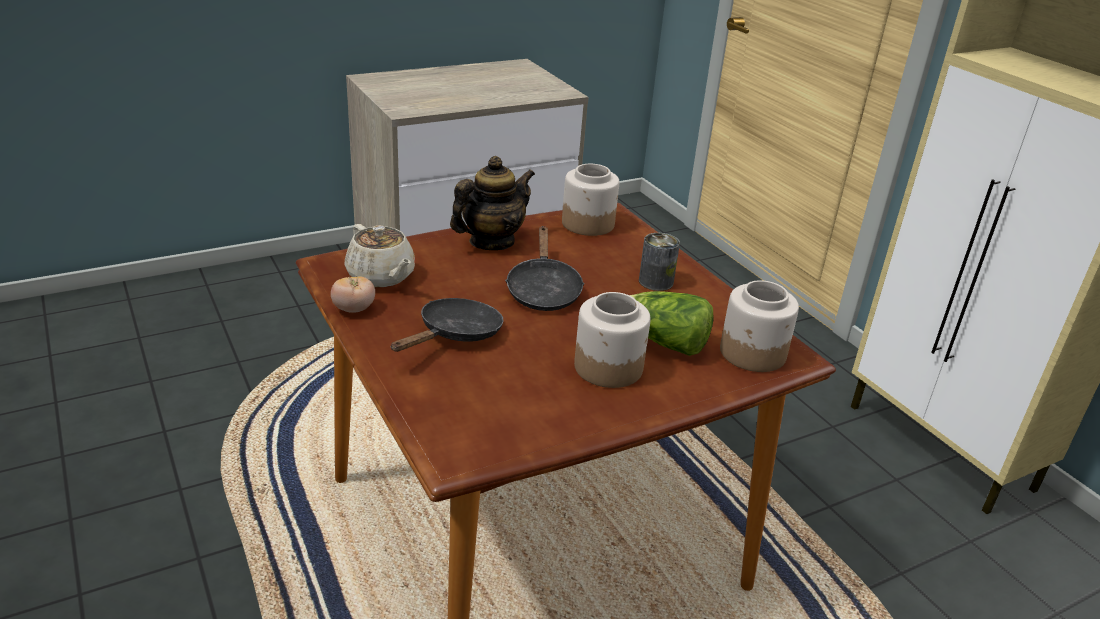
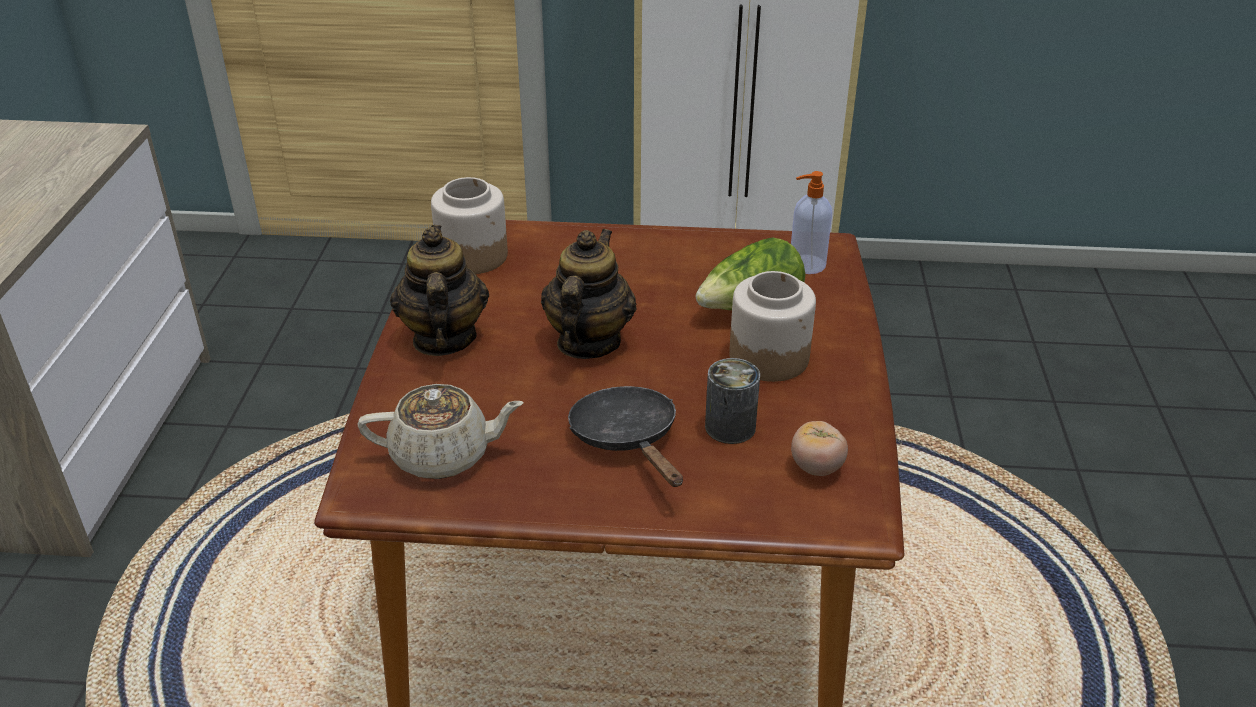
camera: 55 degrees left, 5 degrees up
(354, 309) = (503, 504): tomato -> tomato (816, 467)
(543, 290) = (588, 342): black frying pan -> teapot
(656, 281) = (635, 264): can -> can (730, 427)
(753, 354) = (806, 265): jar -> soap dispenser

